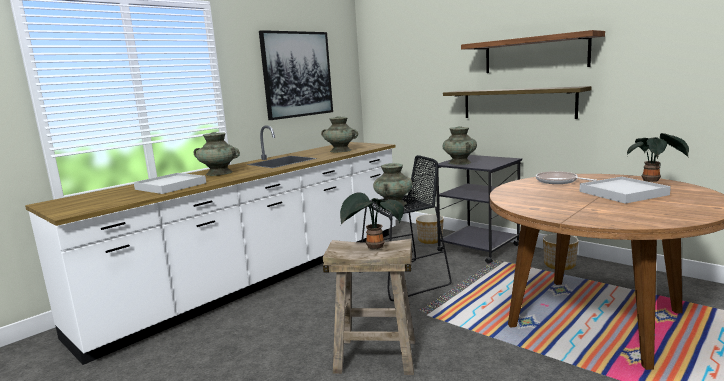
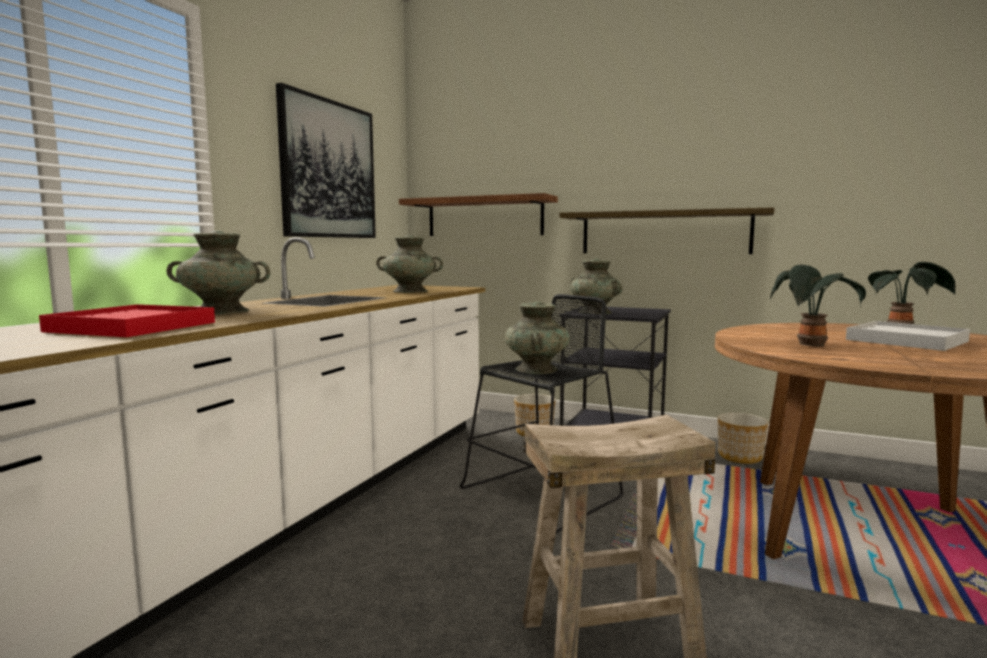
camera: 20 degrees left, 5 degrees down
(170, 186) = (133, 327): white tray -> red tray
(373, 248) = (620, 433): potted plant -> potted plant (811, 345)
(535, 54) = (692, 165): shelf -> shelf (484, 217)
(558, 181) = (786, 330): frying pan -> none

